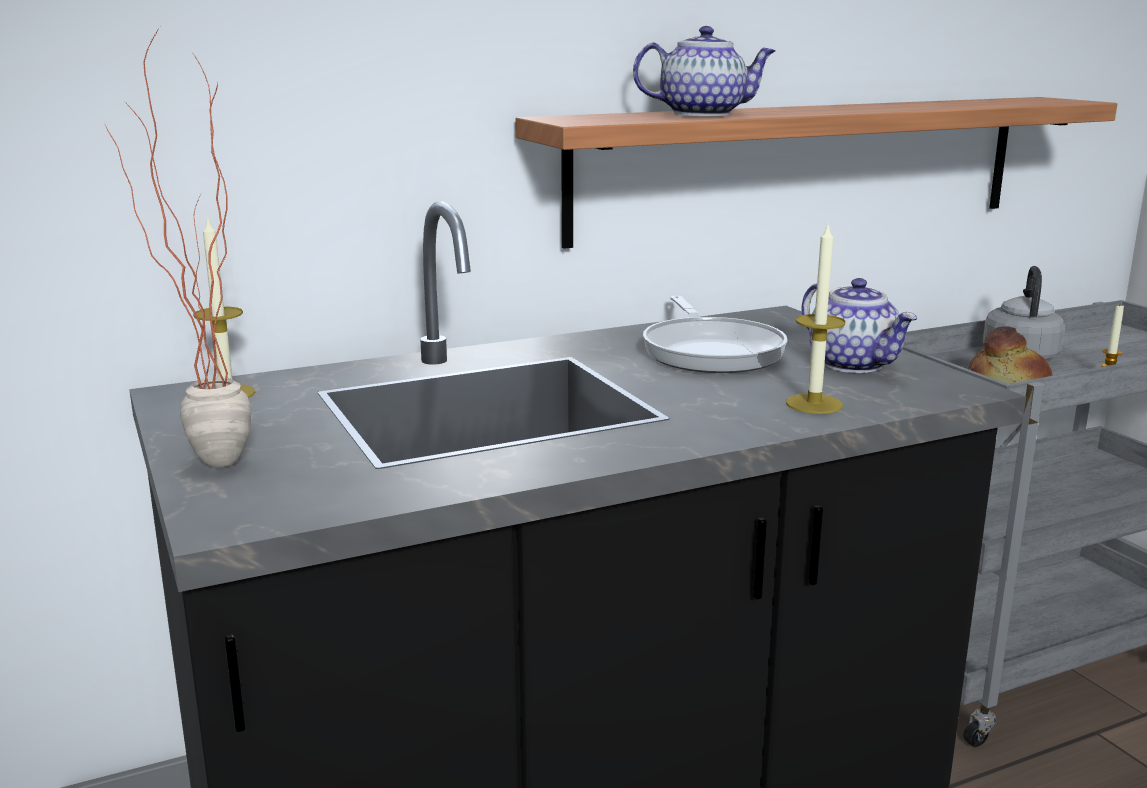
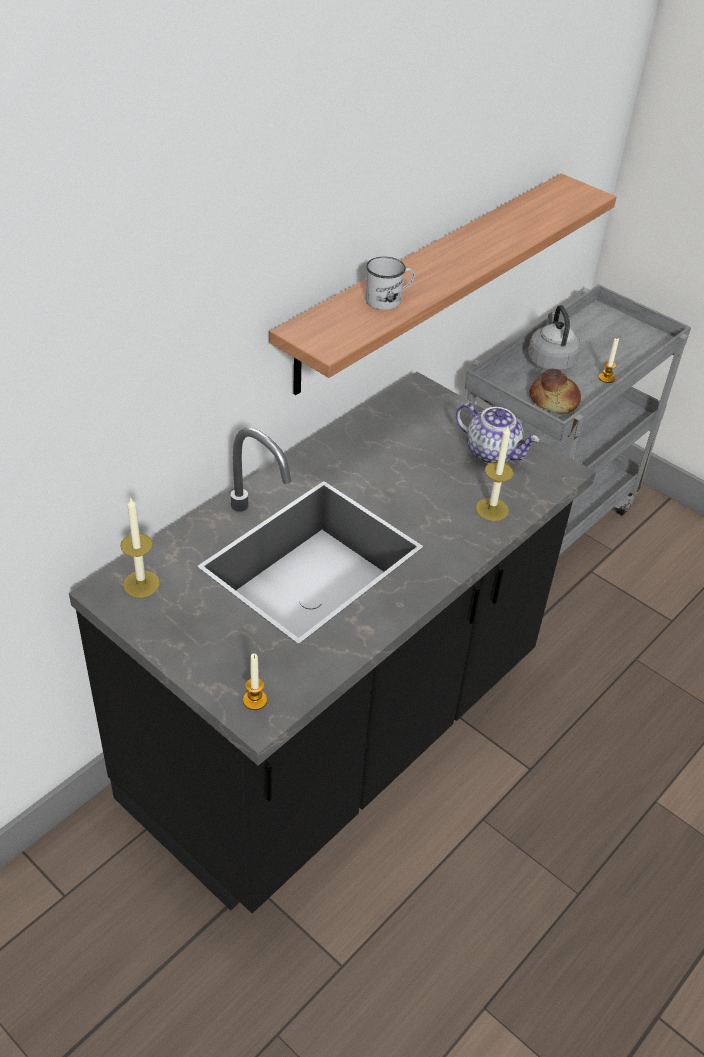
camera: 25 degrees left, 25 degrees up
(202, 469) = (202, 672): potted plant -> none
(241, 505) = (255, 700): none -> candle
(704, 114) = (389, 299): teapot -> white mug
(711, 351) = (404, 453): frying pan -> none

